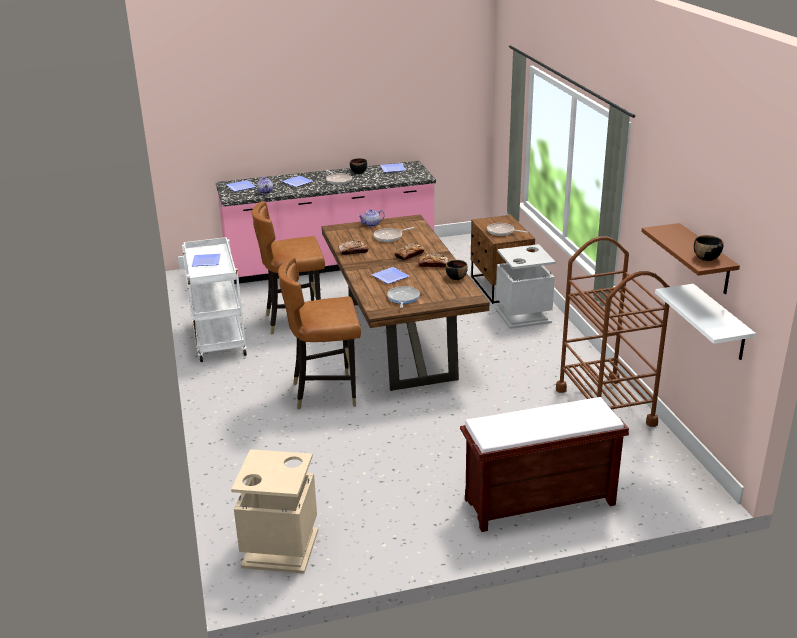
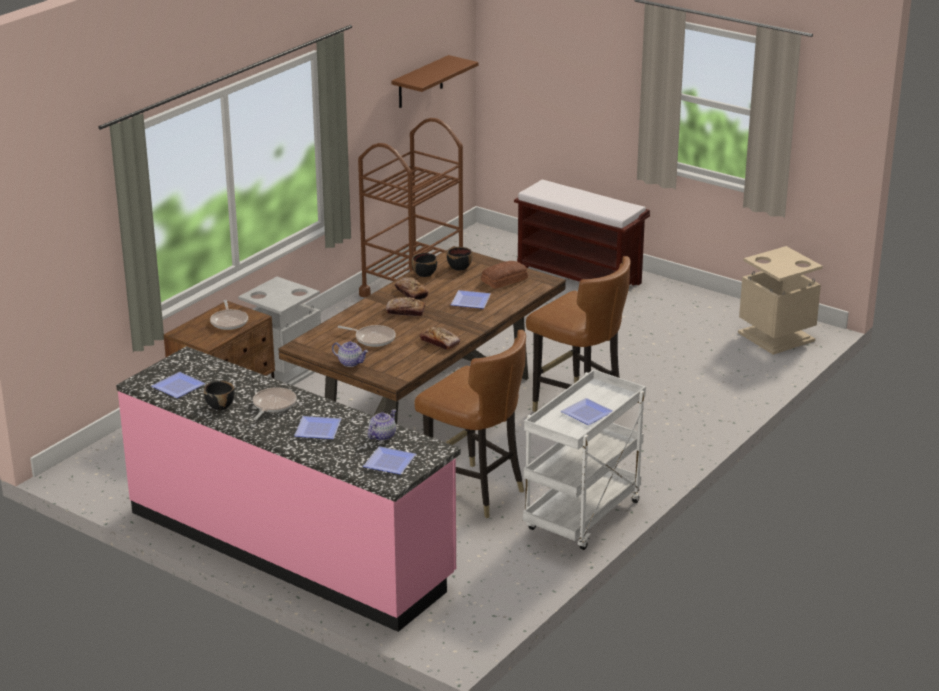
camera: 130 degrees left, 0 degrees up
(403, 298) = (505, 280): frying pan -> bread
(706, 257) = (450, 63): black bowl -> black bowl (459, 267)
(720, 323) = (441, 114): white shelf -> none

